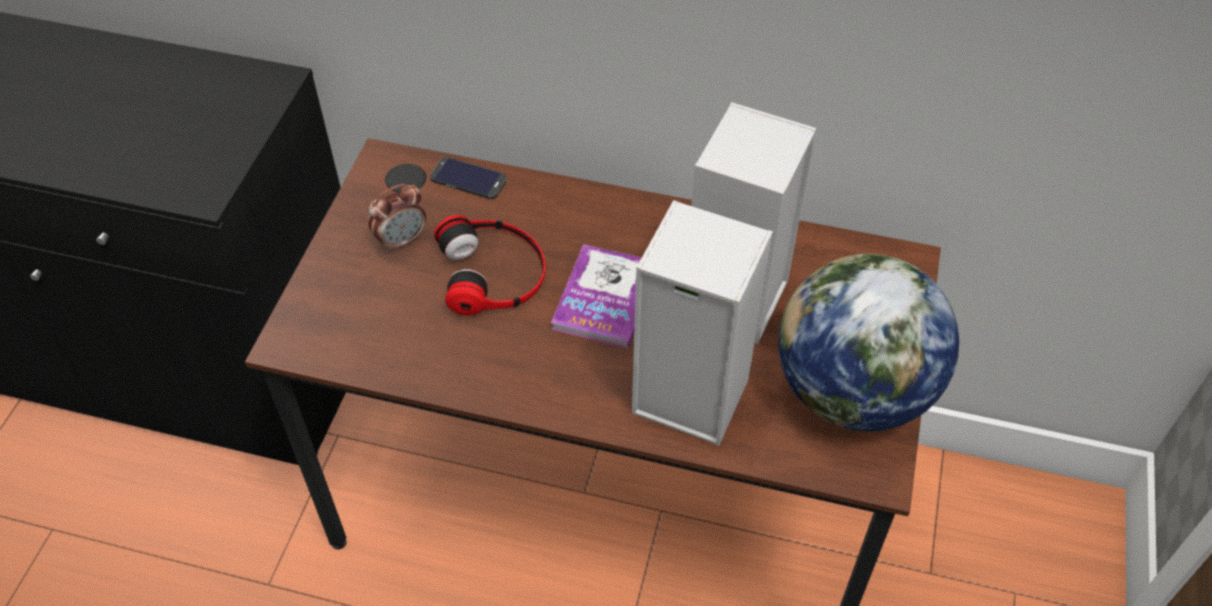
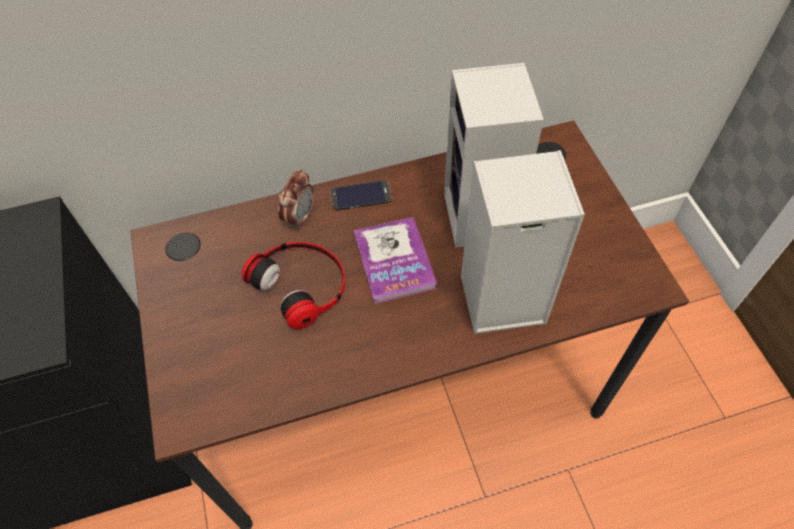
camera: 30 degrees left, 5 degrees up
(402, 240) = (215, 295): alarm clock -> alarm clock (299, 217)
(468, 179) = (232, 224): phone -> phone (361, 196)
(852, 392) = (597, 241): globe -> none

